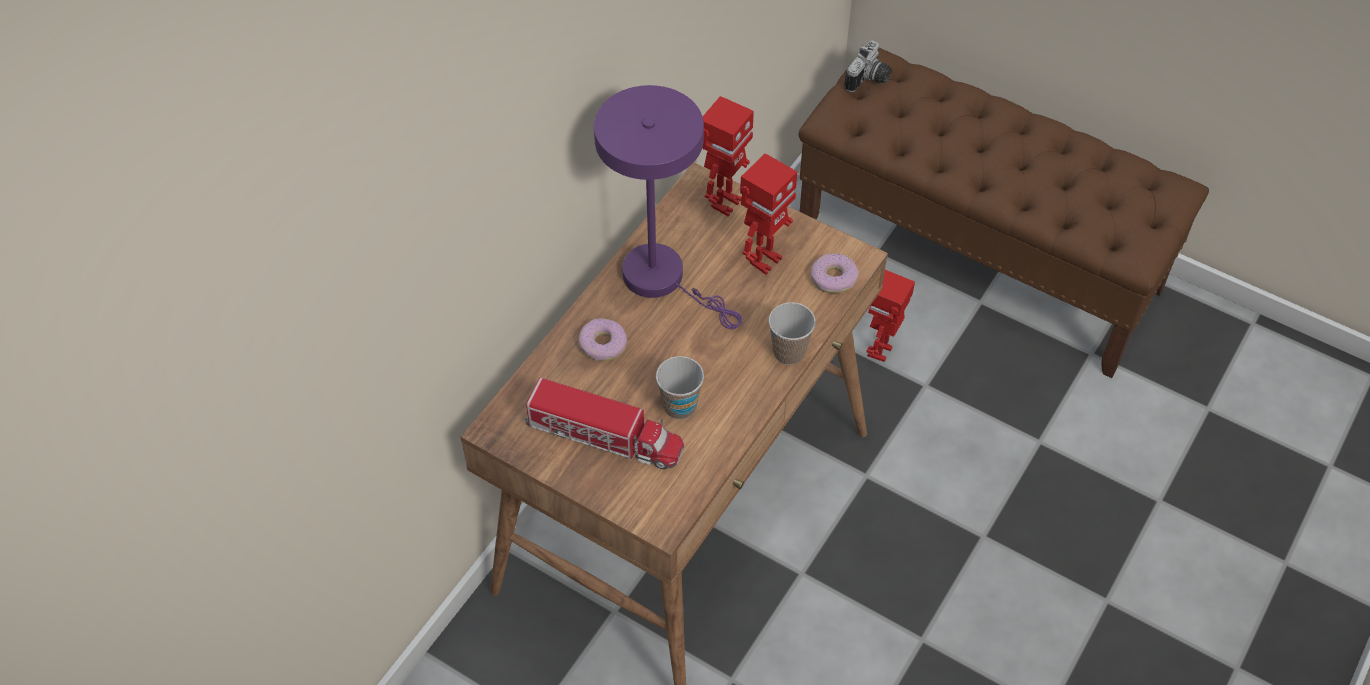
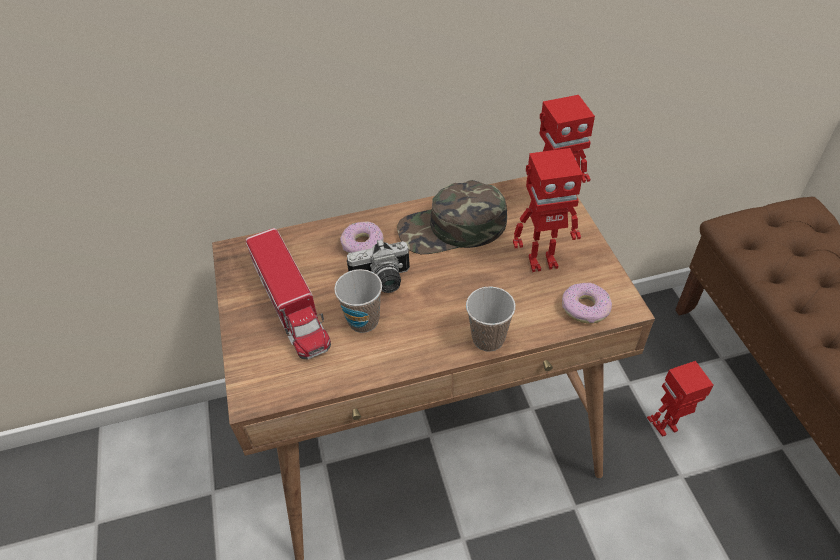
camera: 45 degrees right, 5 degrees down
(663, 279) = (452, 229): purple table lamp -> green cap
(869, 80) = (790, 216): camera -> camera (382, 281)

